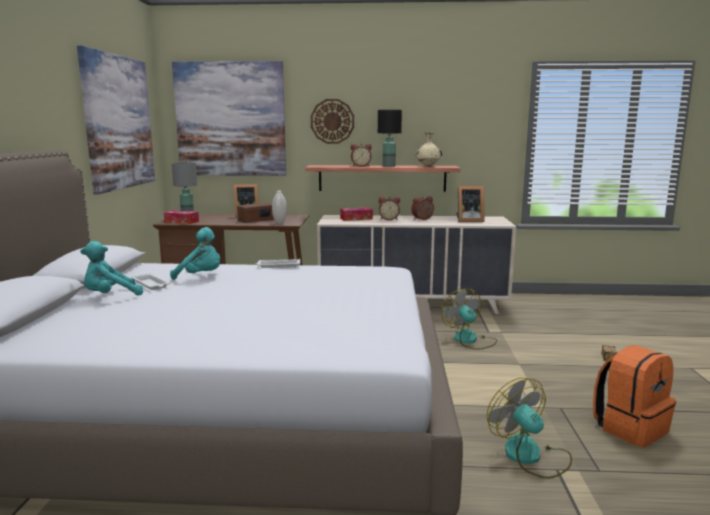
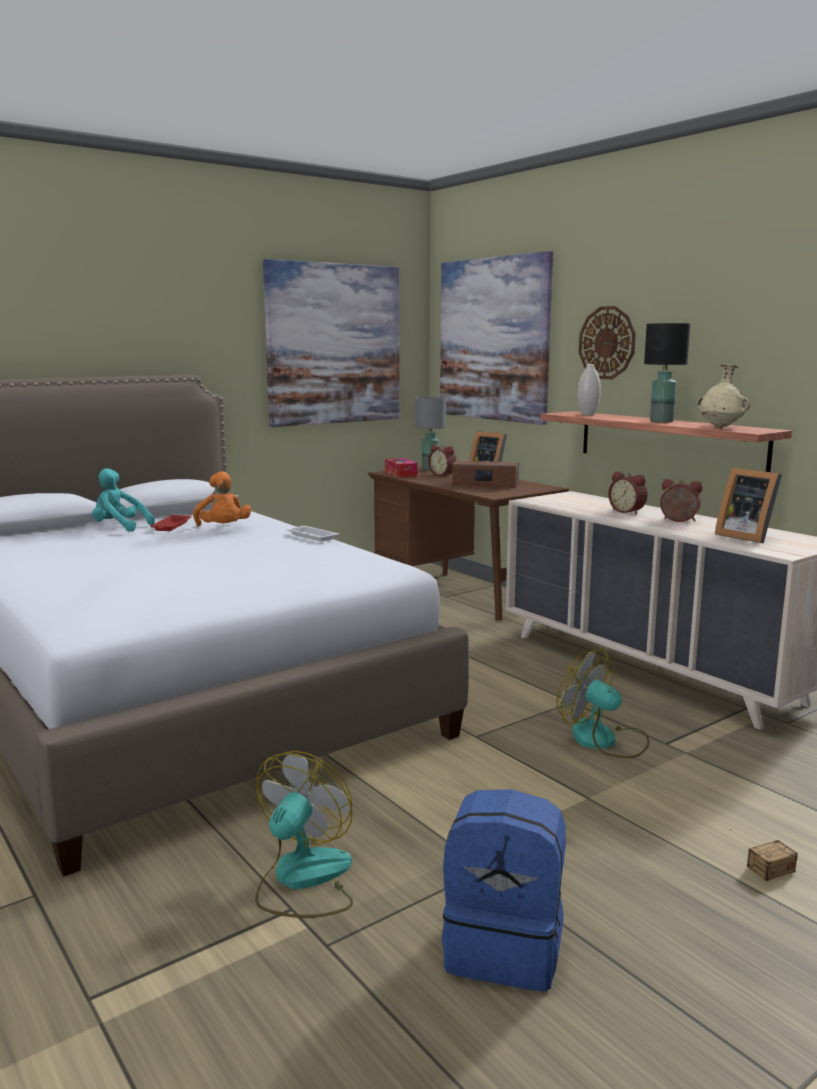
camera: 50 degrees right, 0 degrees up
(151, 284) = (171, 526): white tray -> red tray
(201, 276) = (223, 529): turquoise plush toy -> orange plush toy
(279, 223) = (487, 492): white vase -> white vase (587, 415)
(356, 218) = (586, 503): tissue box -> none
(360, 166) = (623, 418): alarm clock -> alarm clock (443, 475)
(470, 340) = (604, 740): fan -> fan turned 75 degrees counterclockwise
(630, 428) = (505, 948): orange backpack -> blue backpack

